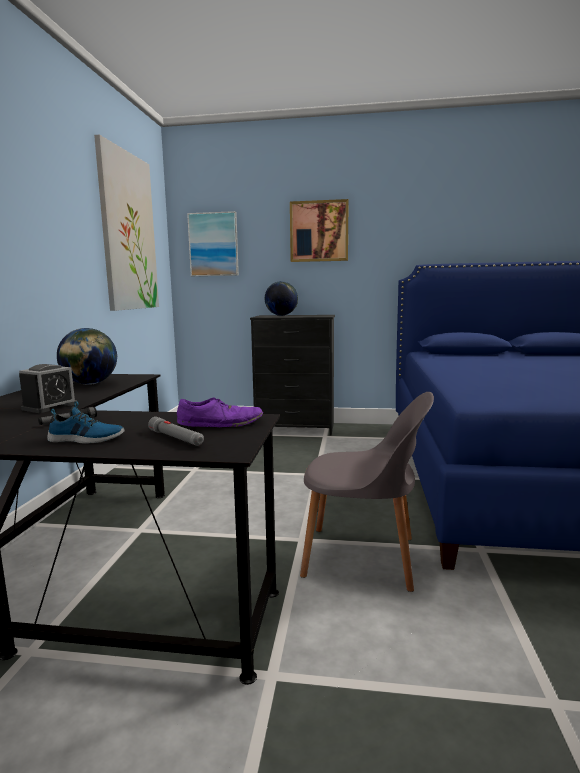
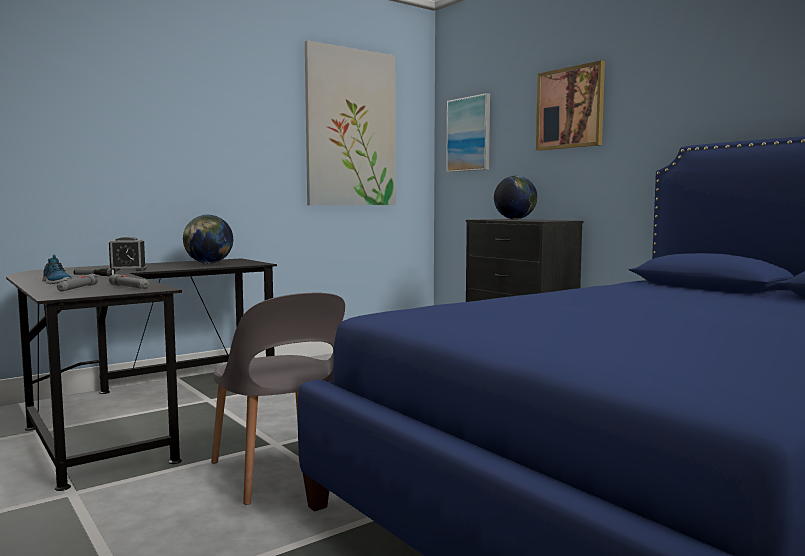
camera: 45 degrees right, 5 degrees down
(221, 423) = (129, 287): purple shoe -> grey flashlight

